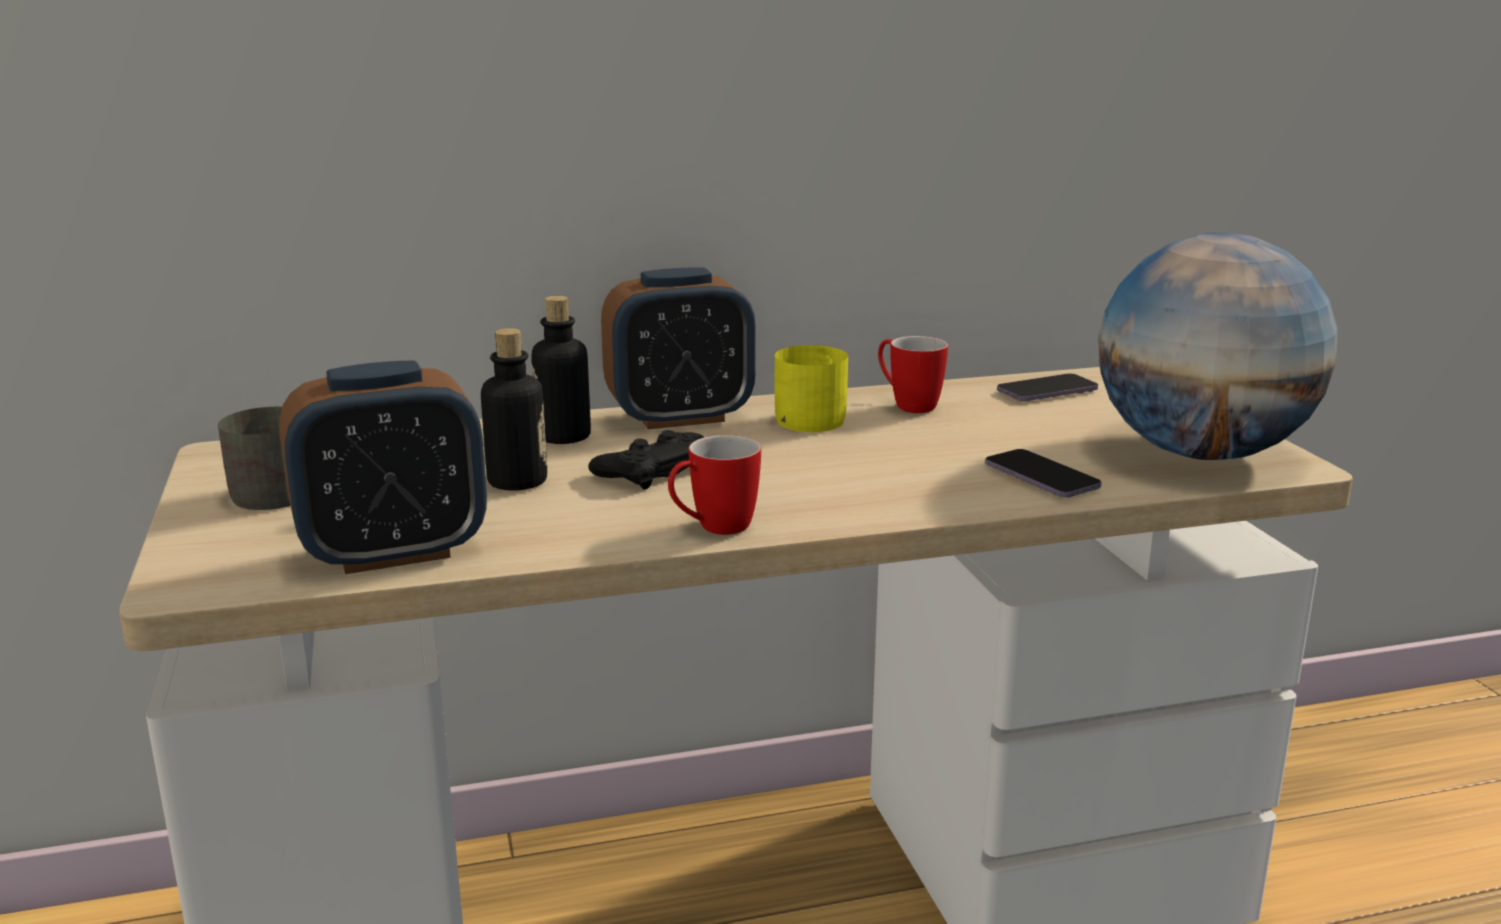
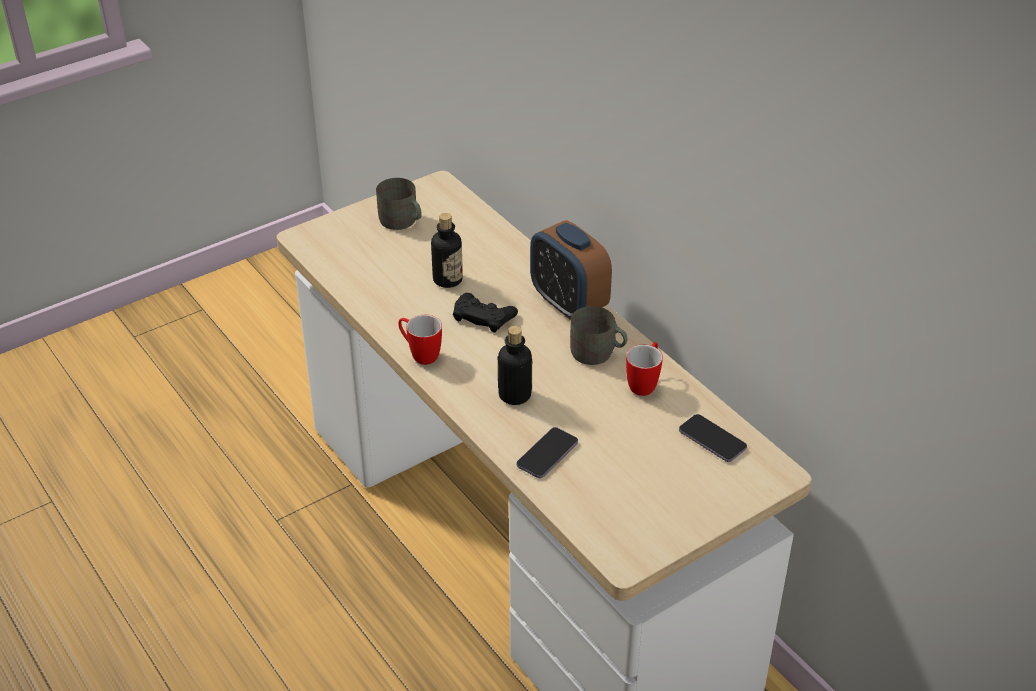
camera: 70 degrees right, 20 degrees up
(393, 552) = (354, 274): alarm clock -> none
(563, 436) = (515, 274): bottle -> bottle (515, 395)
(817, 418) = (597, 353): yellow mug -> grey mug
(1202, 453) = (626, 518): globe -> none

